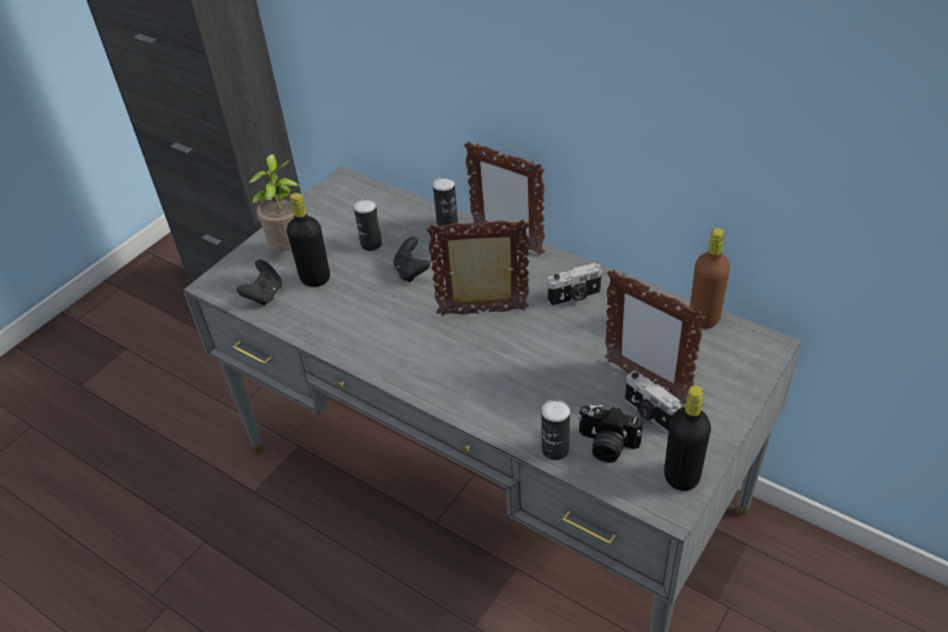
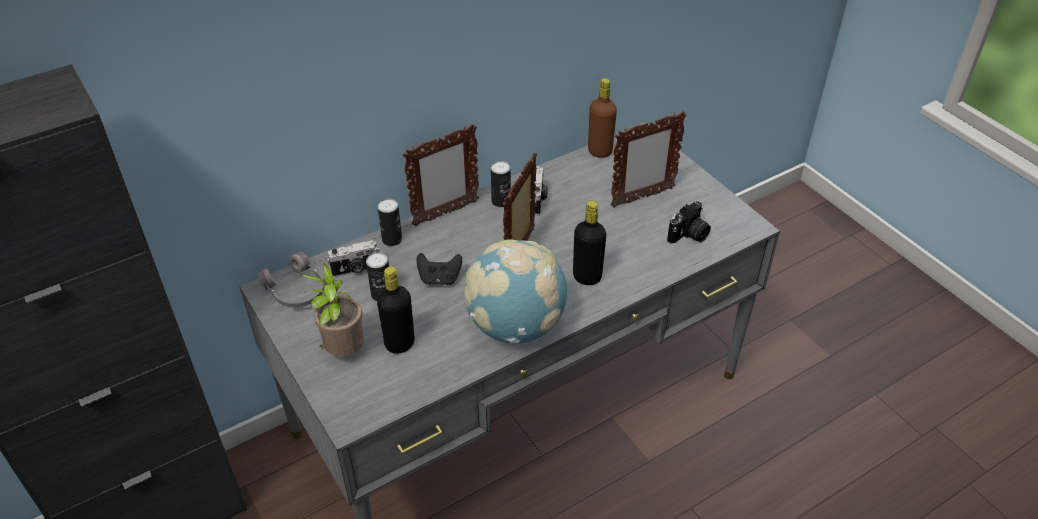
camera: 70 degrees left, 0 degrees up
(264, 295) = (395, 385): black game controller -> none
(350, 195) = (295, 290): none -> grey headphones
(374, 346) = (516, 326): none -> globe
(555, 450) = (680, 260): can -> can (501, 201)
(649, 414) = (672, 207): camera -> camera (356, 270)
(681, 476) = (730, 212): black bottle -> black bottle (587, 277)

